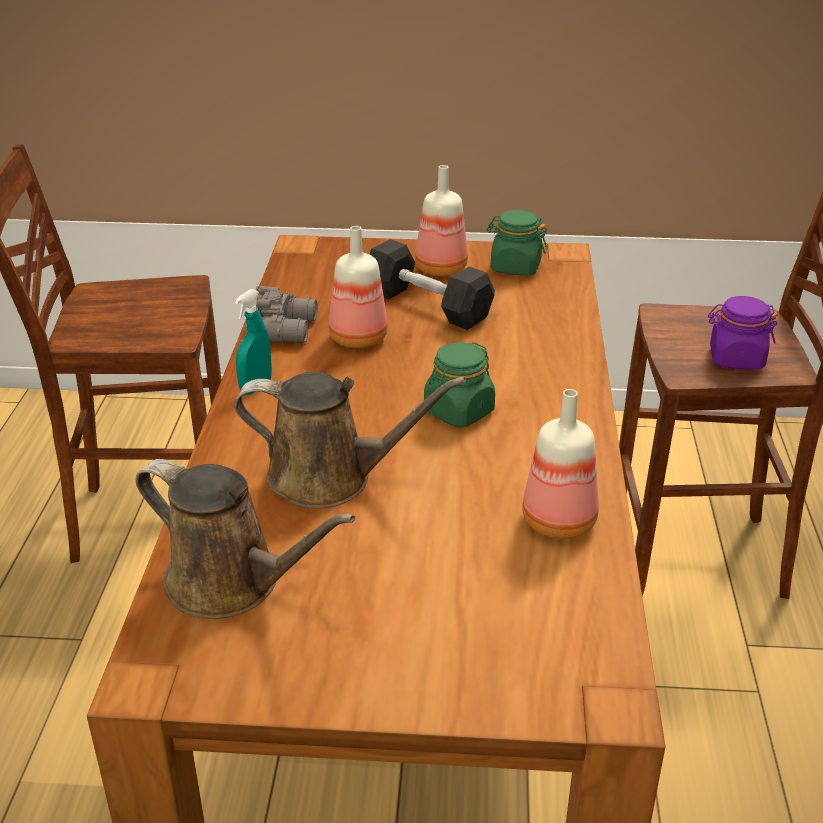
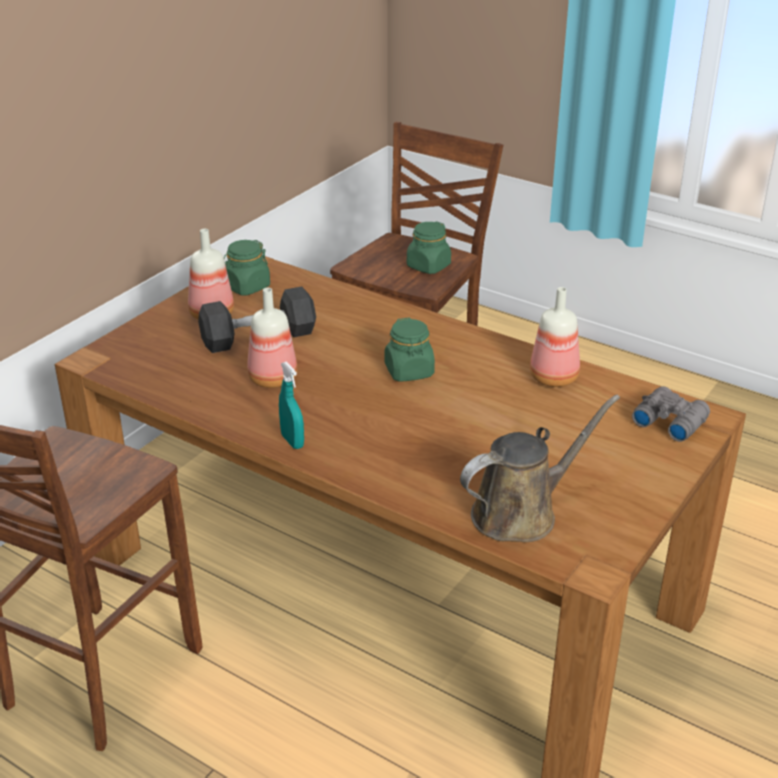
camera: 60 degrees left, 0 degrees up
(285, 329) = (220, 405): grey binoculars -> grey binoculars (669, 421)
(330, 478) = (439, 443): brown watering can -> none
(736, 359) = (428, 266): purple jar -> green jar

